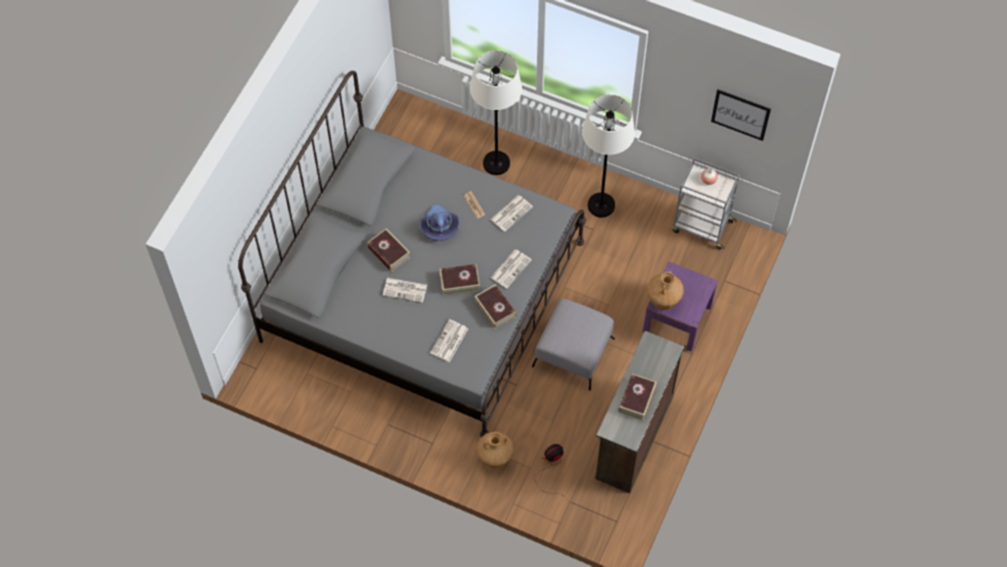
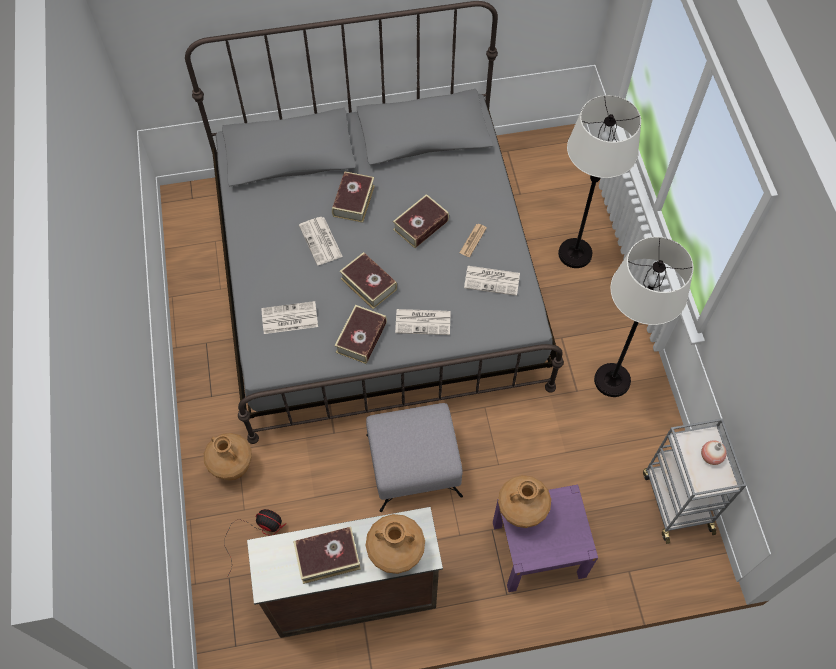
camera: 55 degrees right, 0 degrees up
(439, 226) = (421, 225): purple hat -> book
(659, 364) = (395, 554): none -> brown vase
(740, 114) = (794, 410): picture -> none

